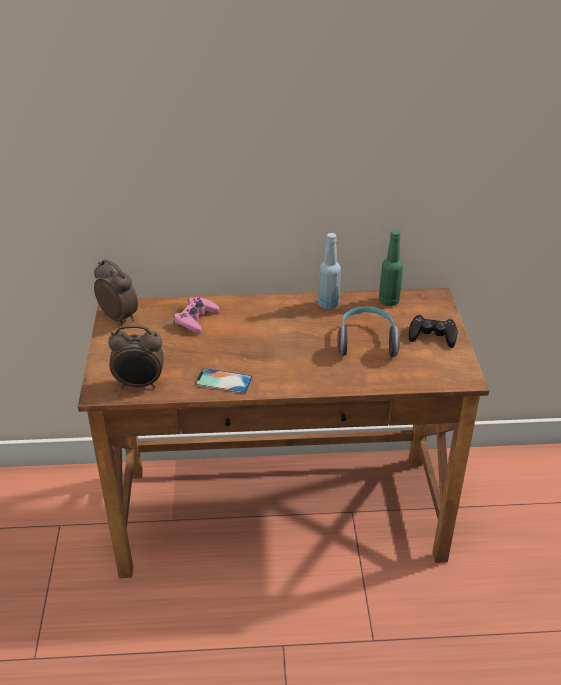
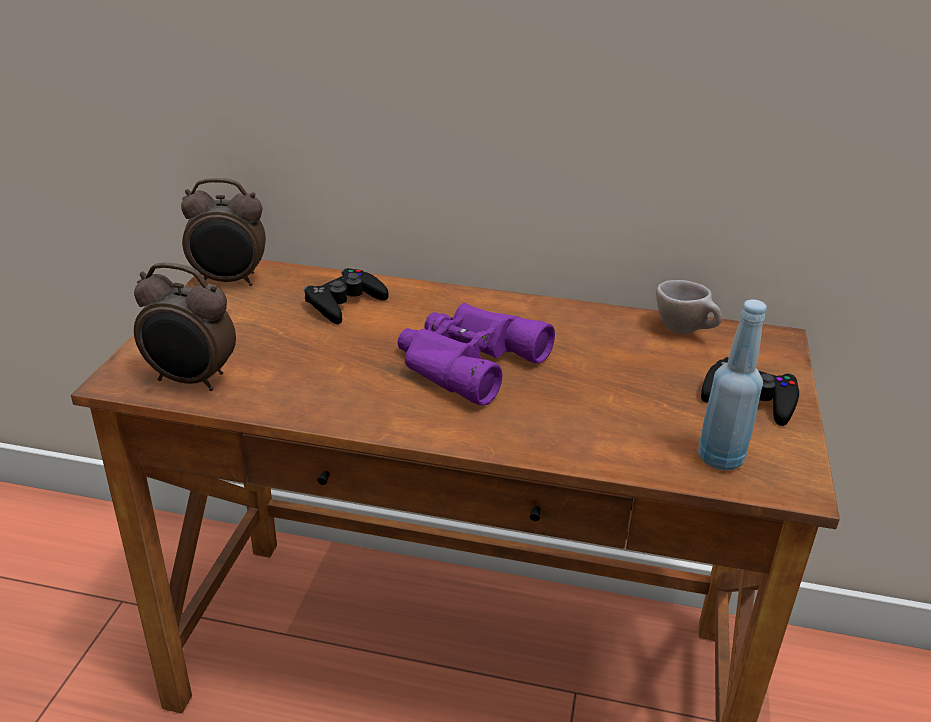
camera: 15 degrees right, 5 degrees down
(119, 317) = (229, 281): alarm clock -> alarm clock turned 120 degrees clockwise
(196, 319) = (345, 303): pink game controller -> black game controller
(224, 381) = (333, 402): phone -> none
(281, 343) = (465, 361): none -> purple binoculars
(328, 304) = (576, 318): blue bottle -> blue bottle (720, 458)
(366, 341) = (620, 386): headphones -> none
(388, 301) = (685, 331): green bottle -> beige cup

